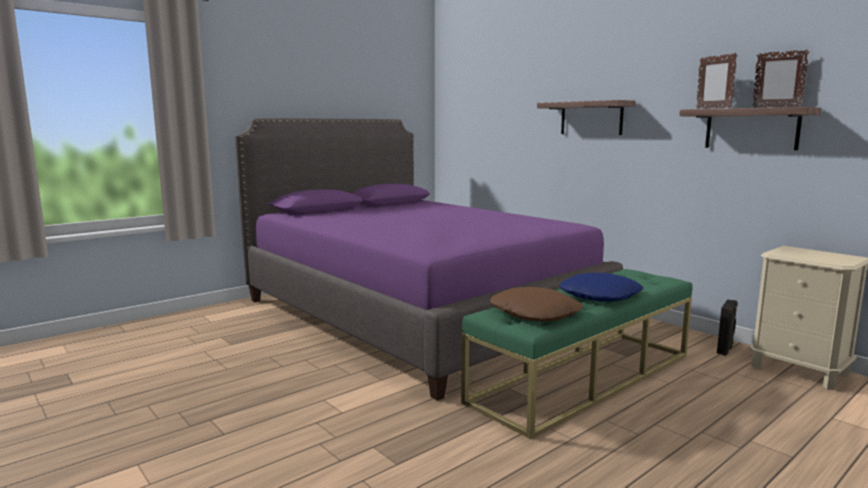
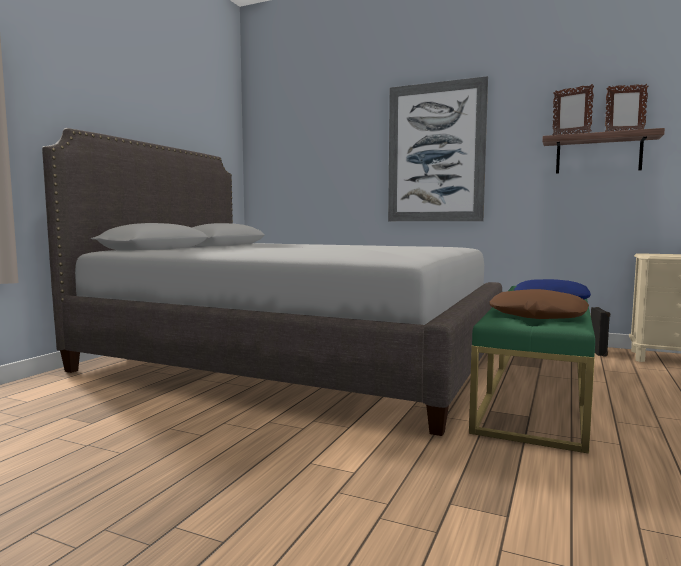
camera: 25 degrees left, 5 degrees down
(418, 313) = (295, 359): purple bed -> grey bed
(591, 118) = (435, 153): shelf -> picture

